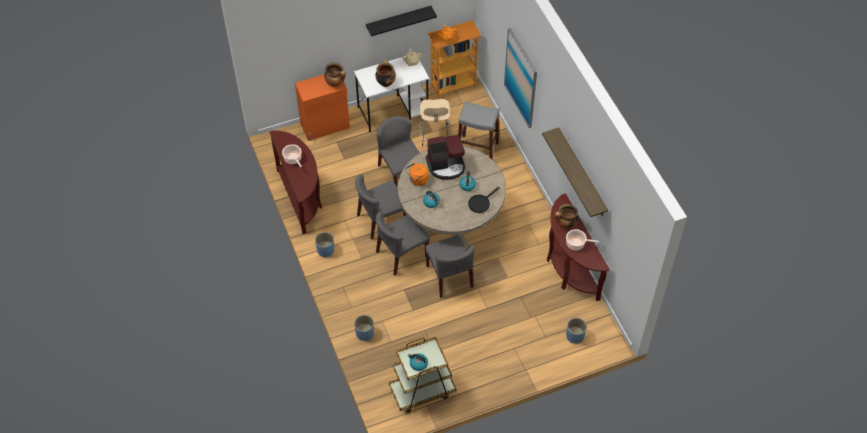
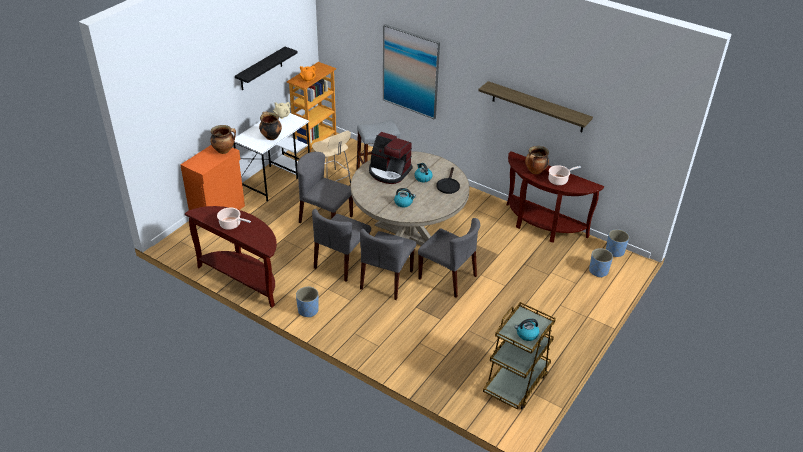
camera: 35 degrees left, 15 degrees down
(364, 333) = (413, 362): blue planter -> blue planter (614, 251)
(417, 180) = (373, 192): orange kettle -> none
(446, 166) = (389, 172): coffee machine -> coffee machine turned 75 degrees clockwise

